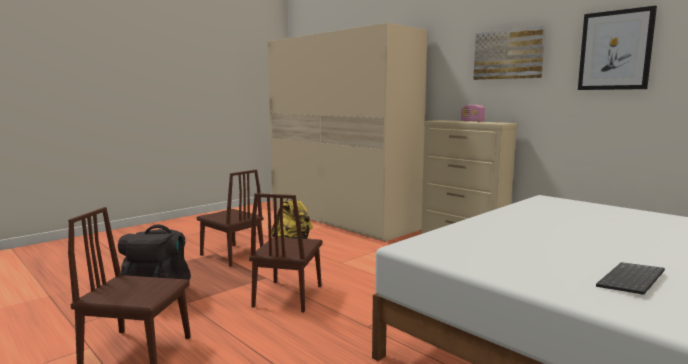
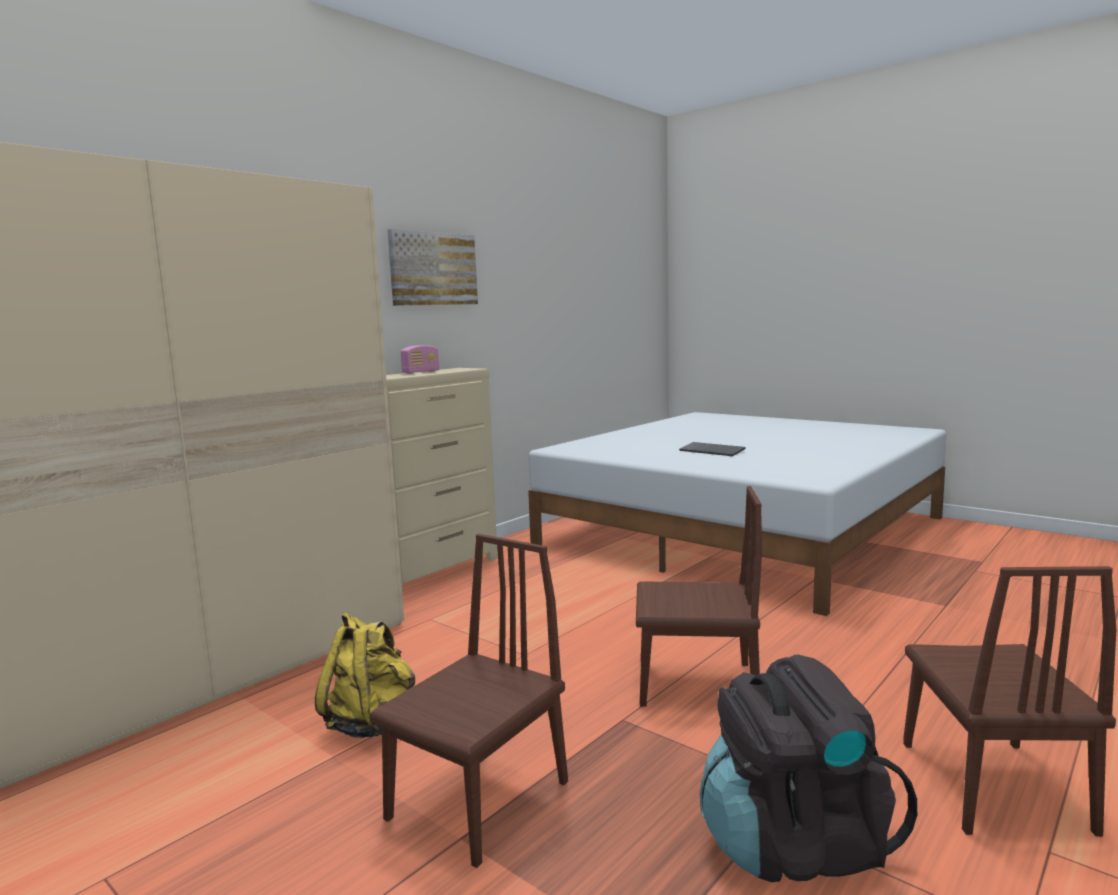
camera: 95 degrees left, 0 degrees up
(615, 50) = (530, 276): picture -> none
(632, 281) = (823, 445): keyboard -> keyboard (713, 451)

